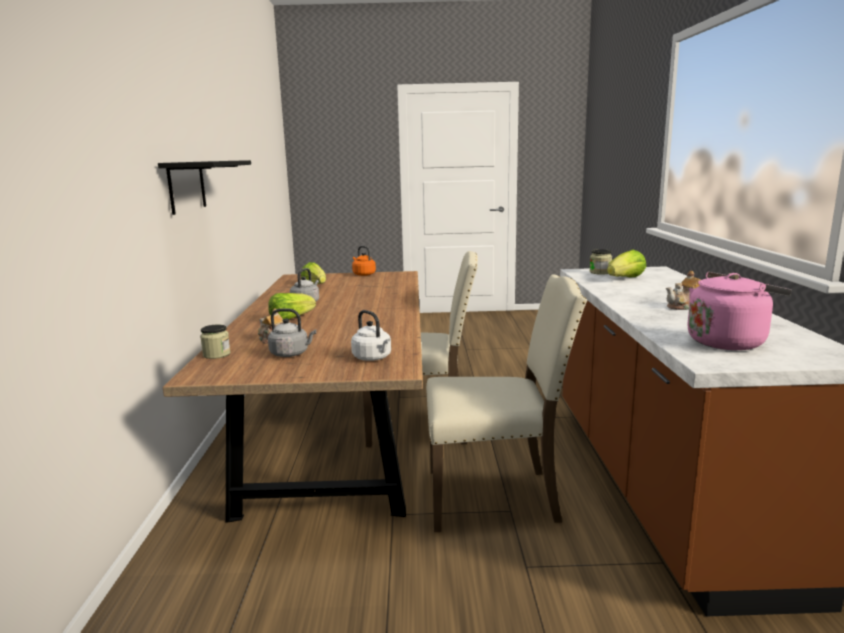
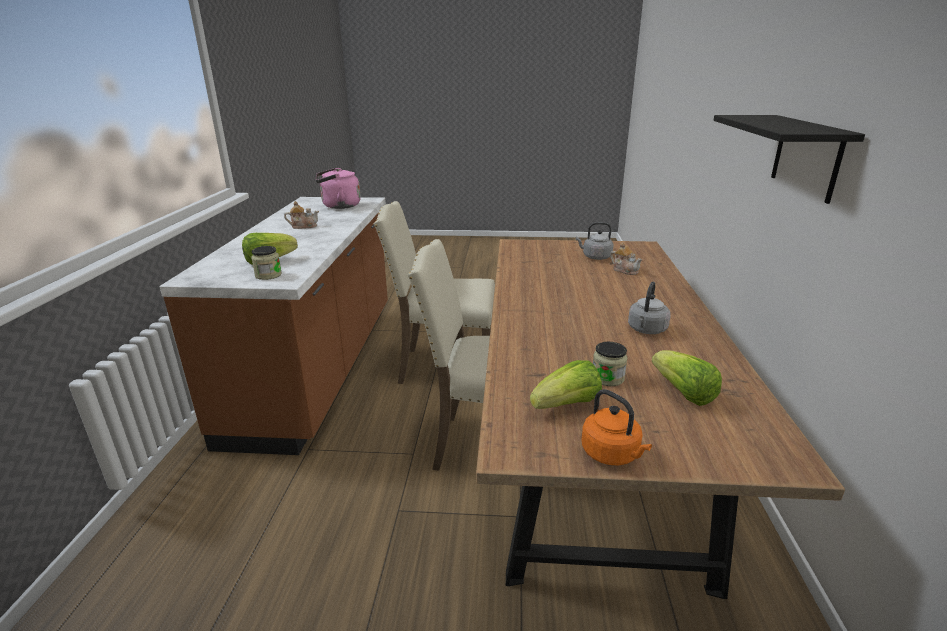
camera: 175 degrees left, 10 degrees up
(216, 354) = (654, 259): jar -> jar (607, 378)
(290, 319) = (635, 297): lettuce -> lettuce (567, 405)
(373, 358) = (532, 251): white kettle -> none

